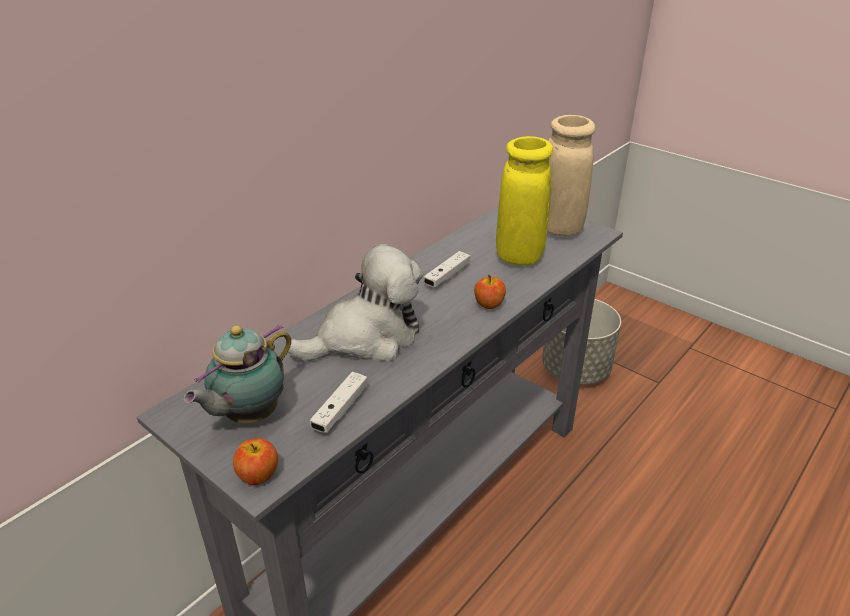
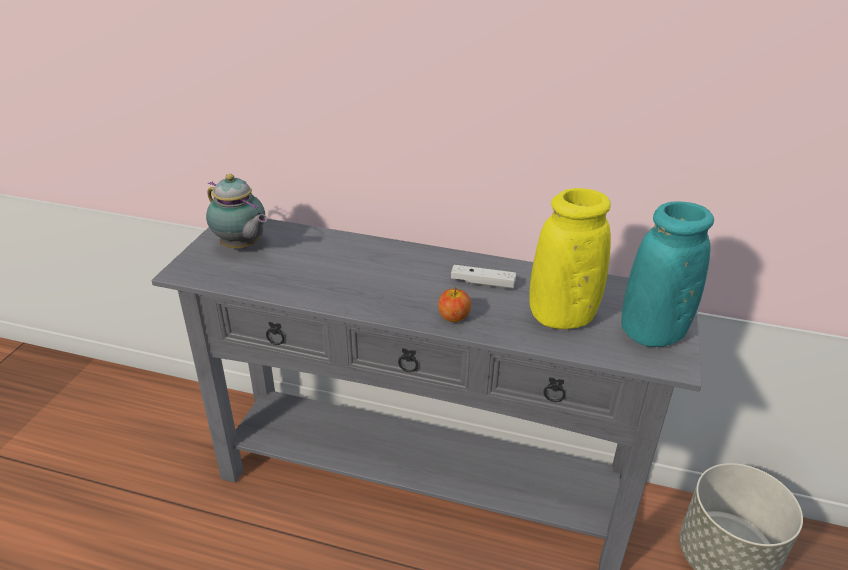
camera: 65 degrees right, 0 degrees up
(248, 415) = (242, 247): teapot -> teapot turned 150 degrees counterclockwise
(258, 475) = (187, 269): apple -> none
(340, 409) = (264, 280): white game controller -> none
(366, 338) = (357, 267): plush toy -> none
(559, 228) = (652, 333): beige vase -> turquoise vase

